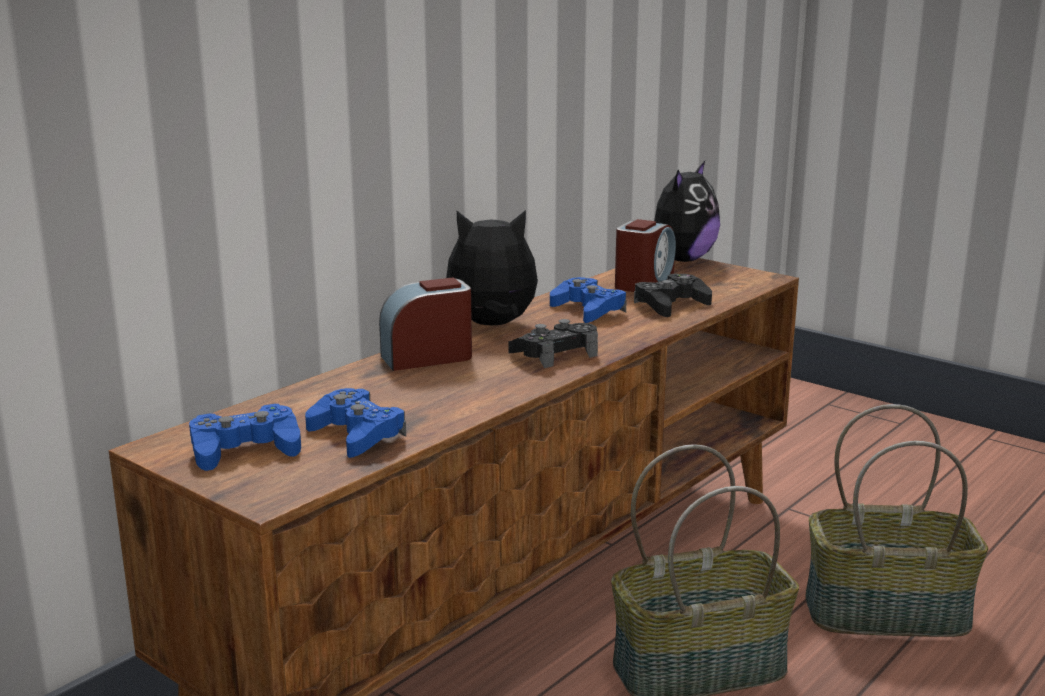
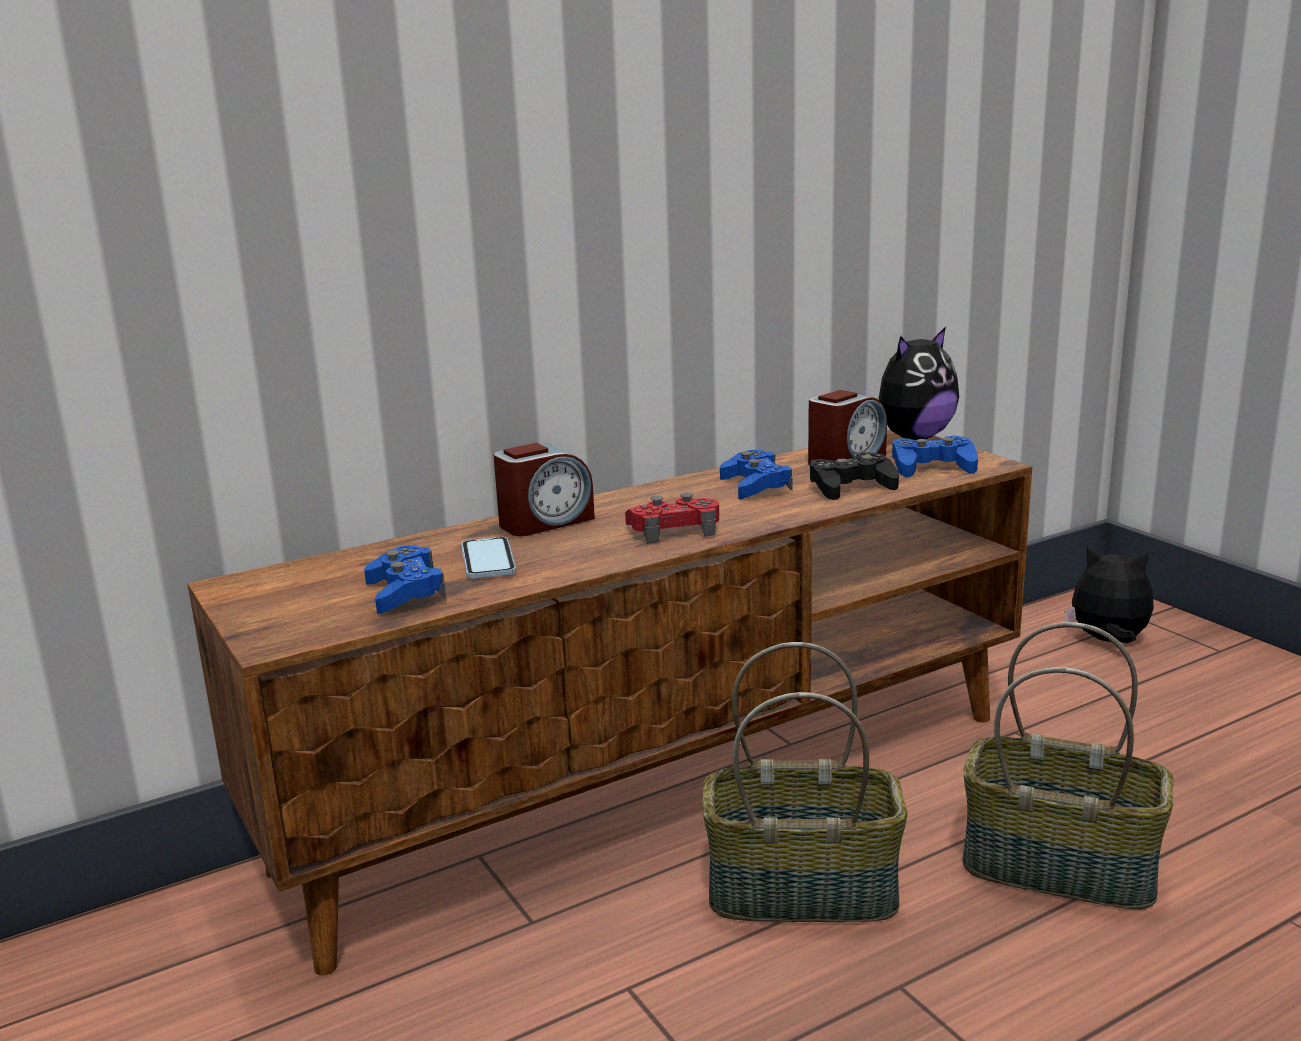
camera: 20 degrees right, 0 degrees up
(245, 449) = (296, 595): blue game controller -> blue game controller (932, 467)
(409, 398) = (488, 561): none -> phone
(427, 357) = (545, 522): alarm clock -> alarm clock turned 150 degrees clockwise
(491, 326) = (640, 495): plush toy -> plush toy (1108, 641)
(555, 354) = (674, 530): black game controller -> red game controller

